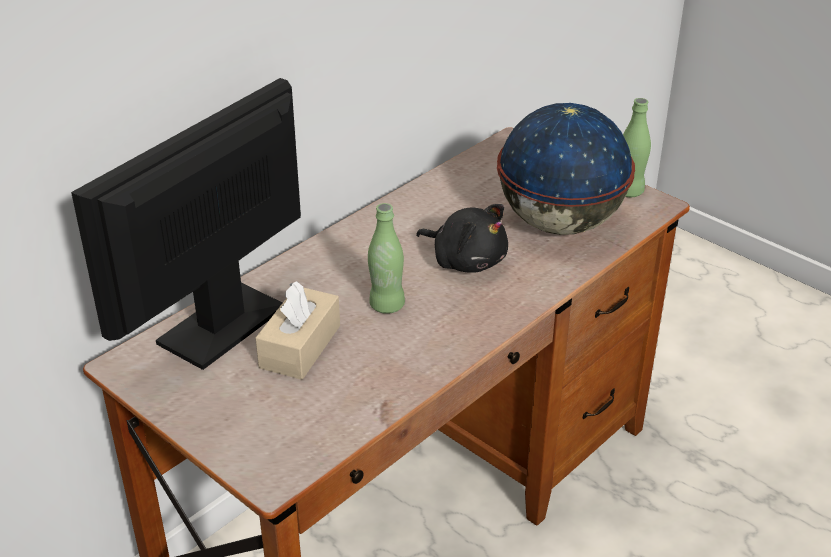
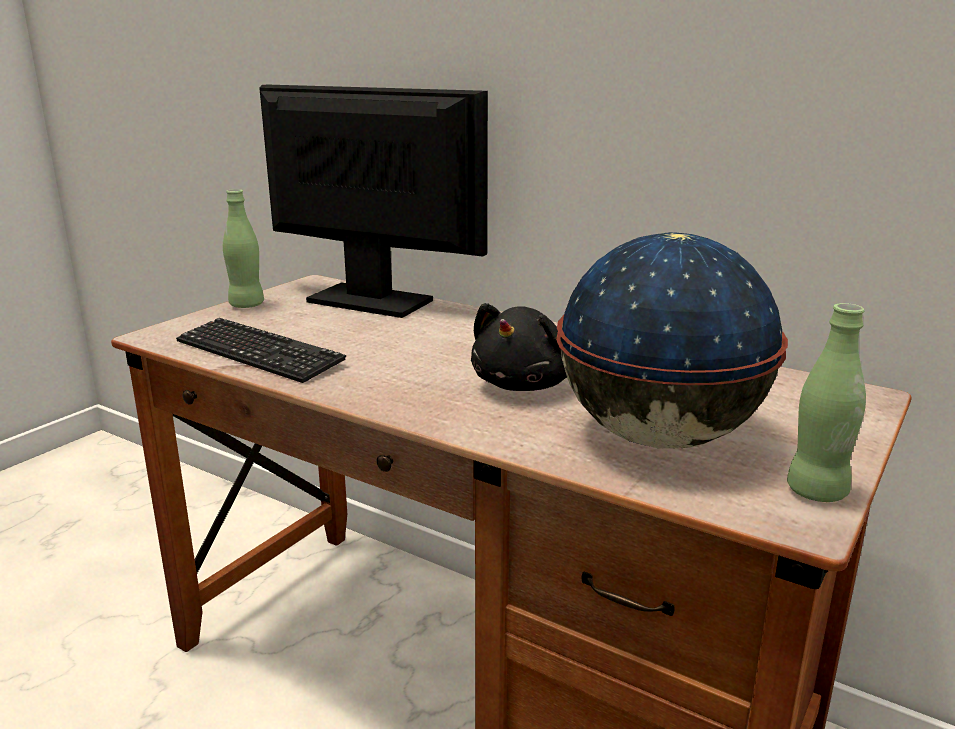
camera: 80 degrees right, 15 degrees down
(300, 346) = (340, 328): beige tissue box -> none
(355, 398) = (258, 353): none -> keyboard
(387, 305) = (417, 354): green bottle -> green bottle (247, 305)

